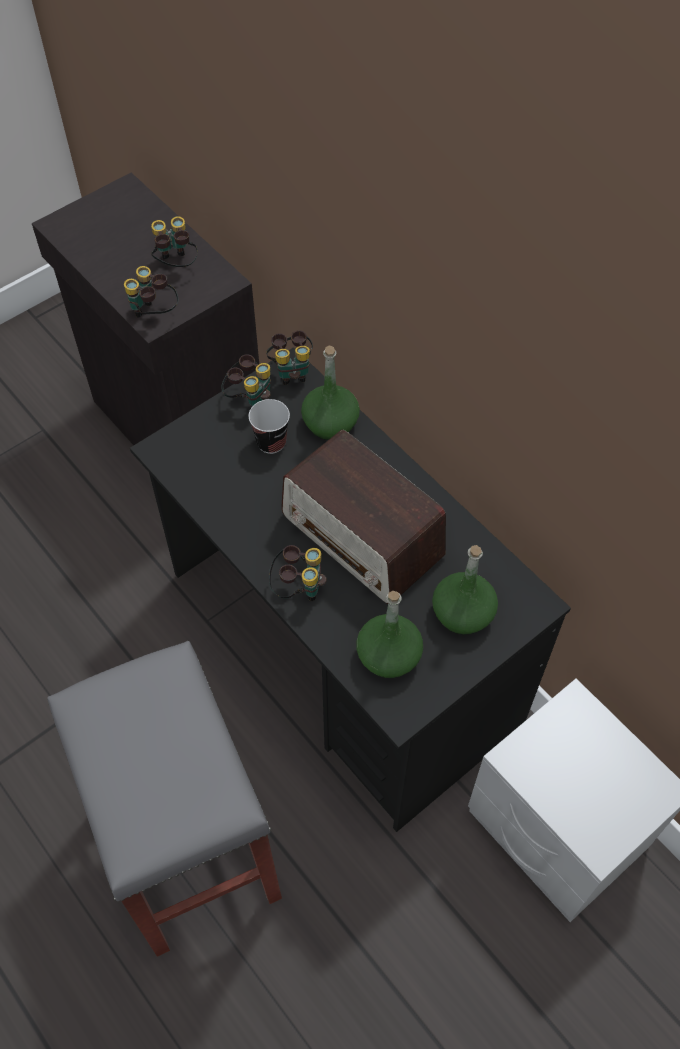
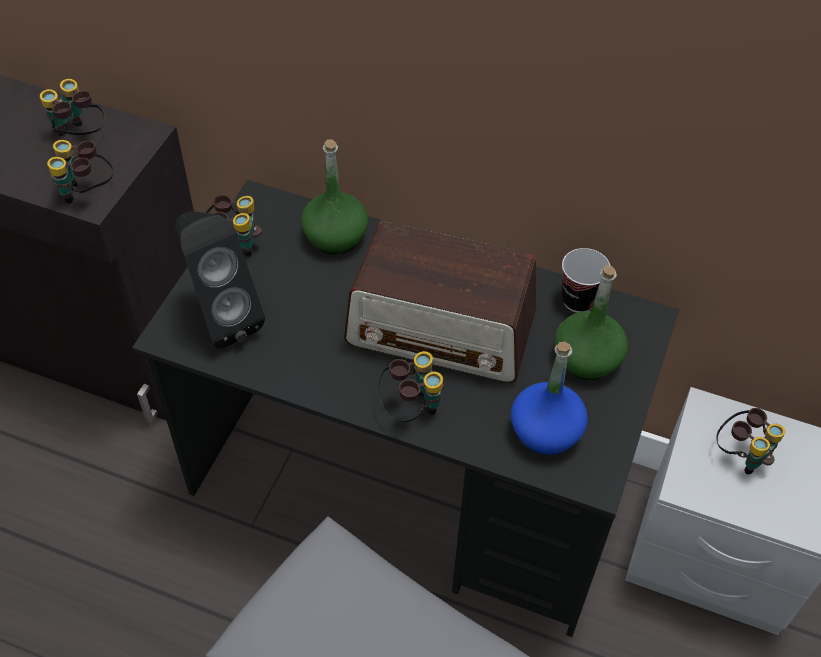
camera: 30 degrees left, 5 degrees down
(205, 453) = (222, 318): none -> black speaker
(271, 442) = (286, 279): cup -> cup (578, 300)
(291, 371) = (262, 203): binoculars -> binoculars (742, 455)
(388, 655) = (545, 431): green bottle -> blue bottle

